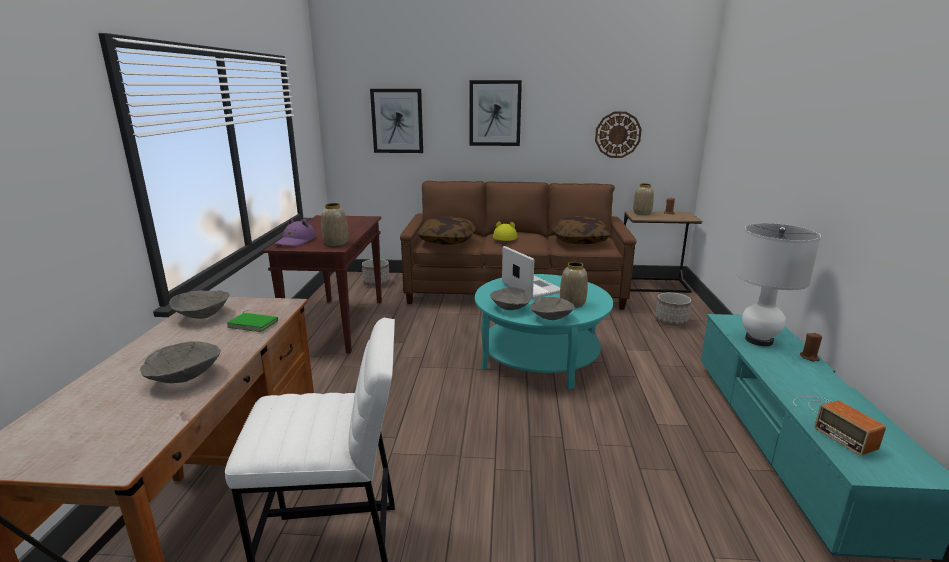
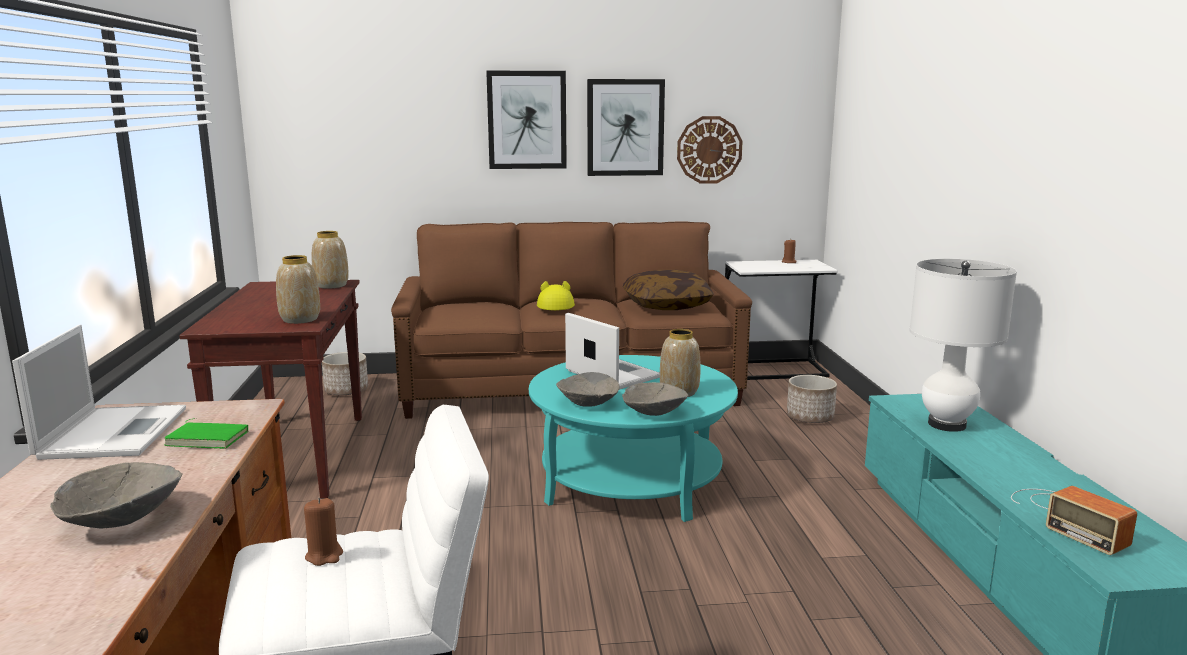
camera: 10 degrees left, 5 degrees down
(203, 315) = (114, 432): grey bowl -> laptop
(296, 241) = (231, 319): purple hat -> none
(397, 121) = (373, 133): picture -> picture (625, 127)
(447, 240) = (465, 314): pillow -> none
(642, 213) = (751, 264): vase -> vase (332, 285)
(653, 285) = (774, 370): brown side table -> white side table
(809, 357) = (1017, 441): brown candle -> brown candle (324, 556)

